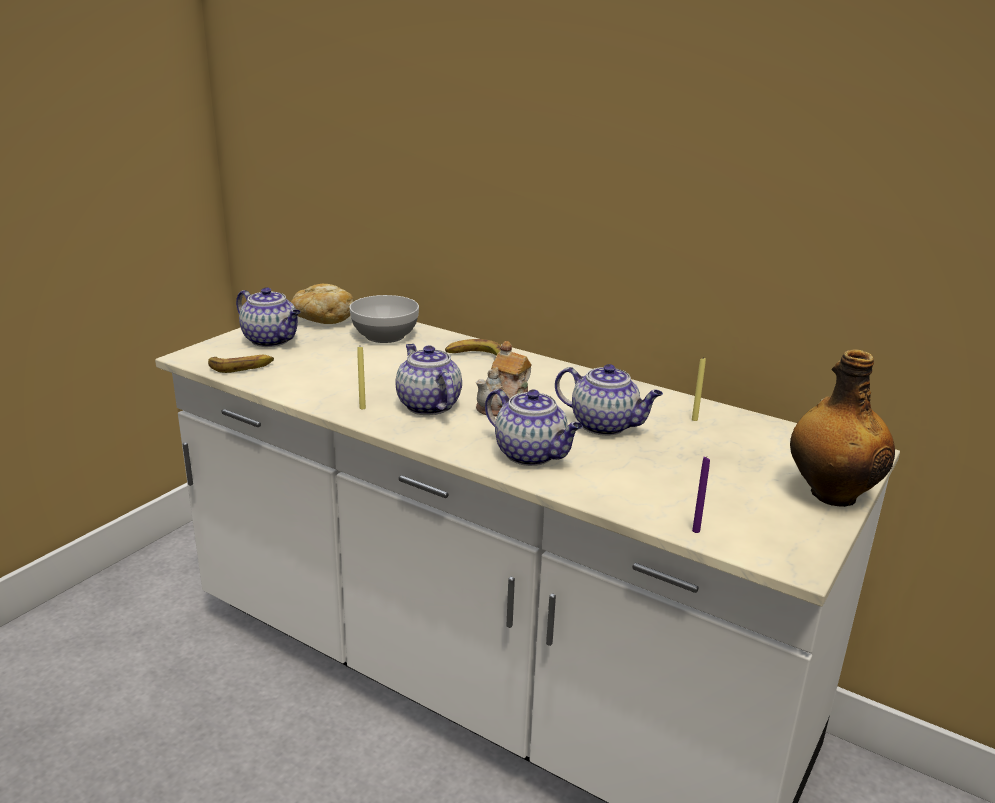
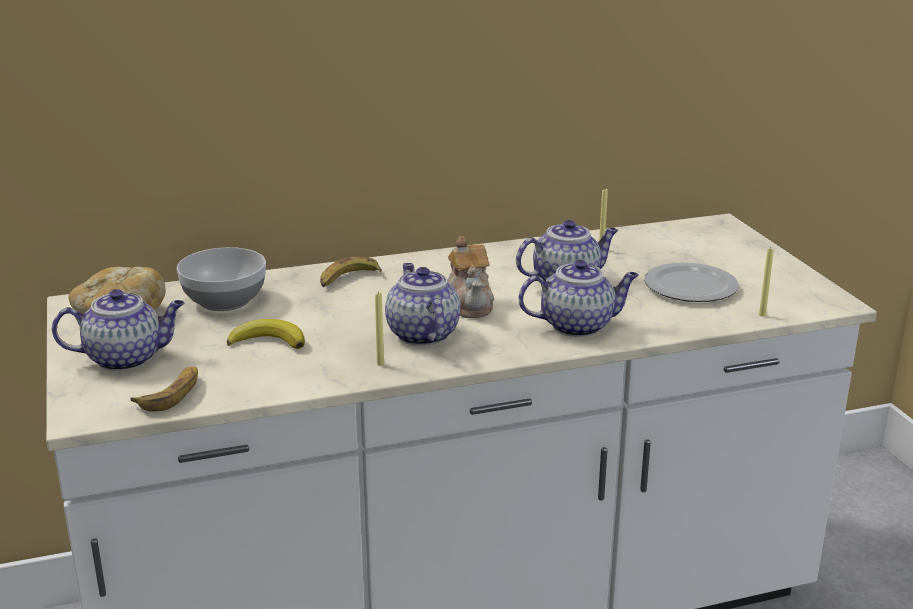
camera: 50 degrees left, 0 degrees up
(347, 366) = (268, 341): none -> banana
(427, 405) = (421, 334): teapot -> teapot turned 60 degrees clockwise
(694, 480) = (692, 286): none -> plate
(696, 531) = (762, 315): purple candle -> yellow candle
(831, 494) = (762, 256): bottle -> none

